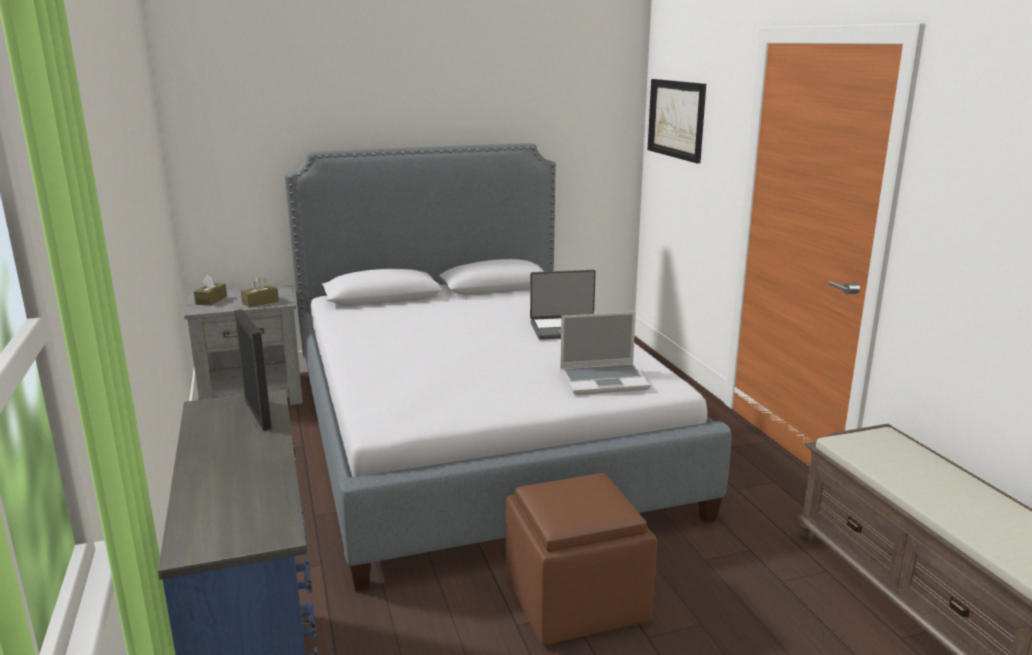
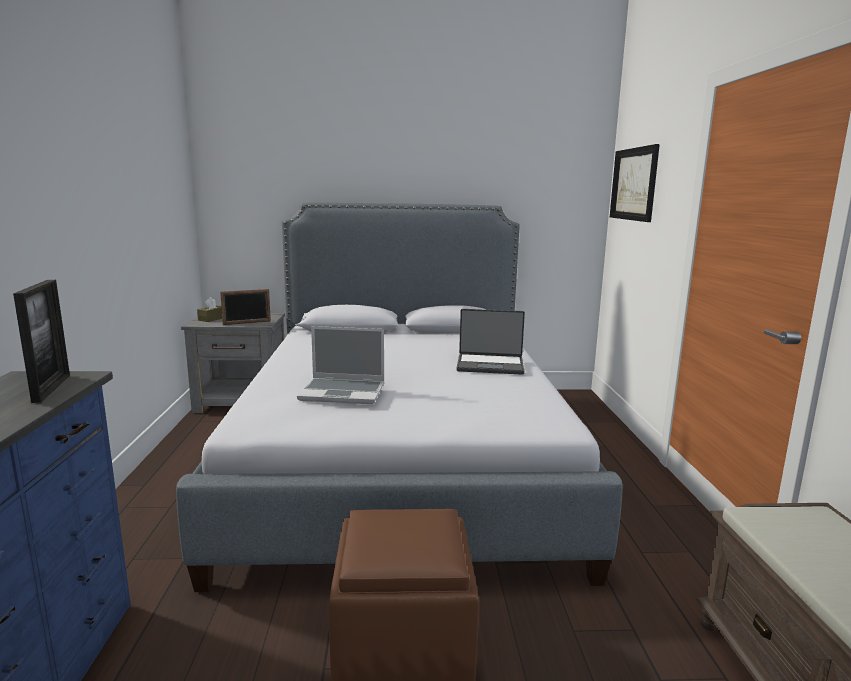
camera: 15 degrees right, 5 degrees down
(260, 302) = (247, 323): brown tissue box -> picture frame
(604, 380) = (494, 412): laptop -> laptop (344, 392)

